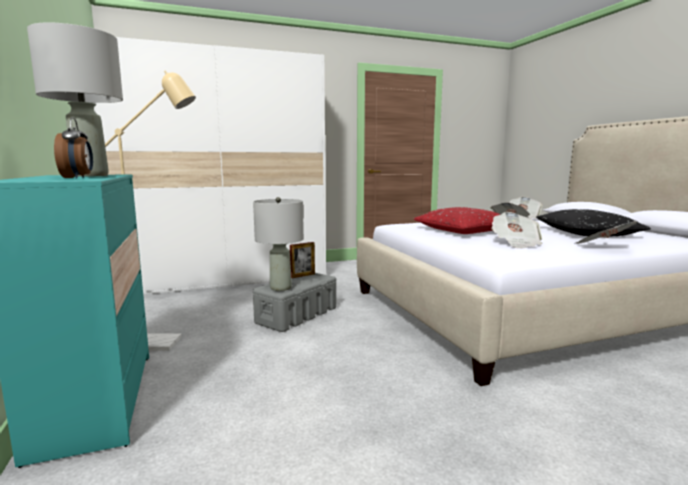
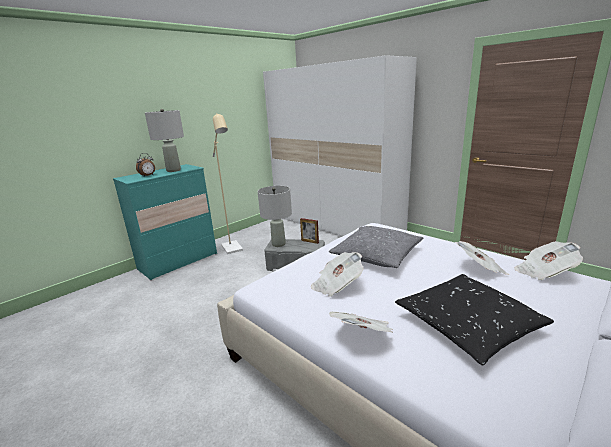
camera: 65 degrees right, 10 degrees up
(462, 231) = (376, 255): red pillow -> grey pillow

